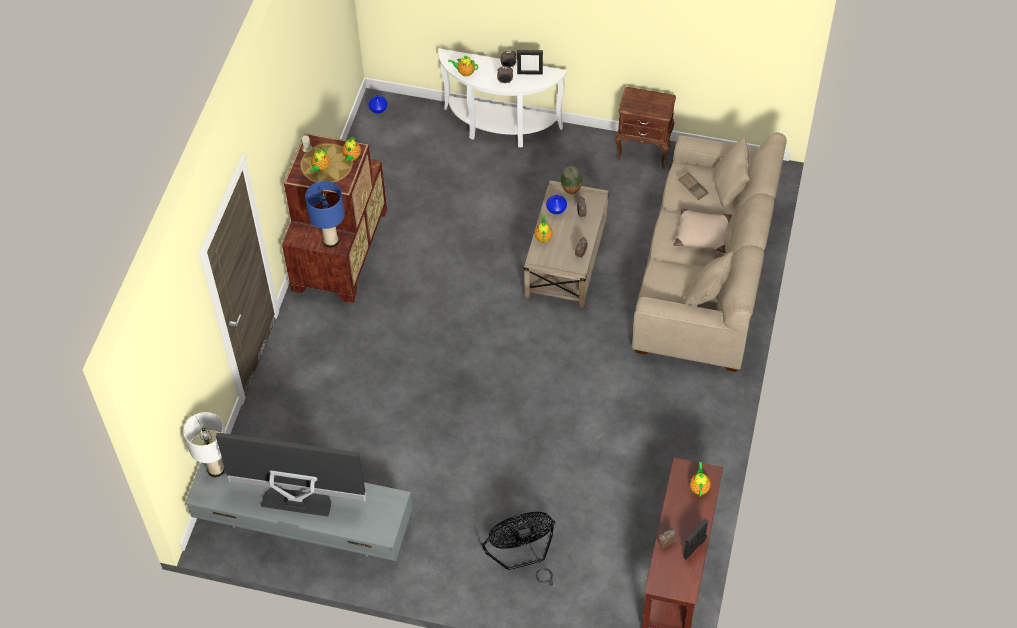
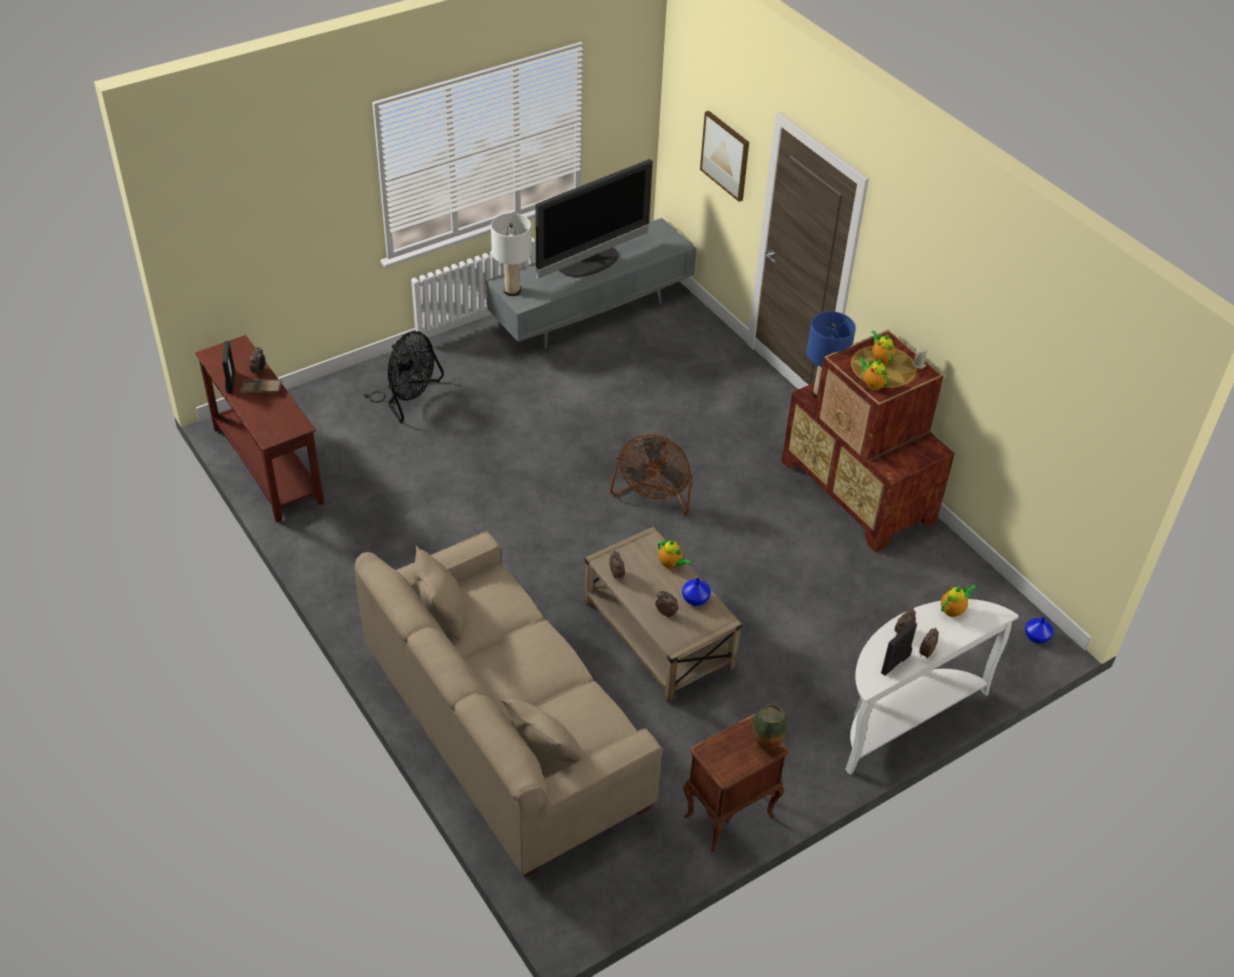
camera: 130 degrees right, 10 degrees down
(192, 356) = (725, 155): none -> picture
(216, 469) = (670, 243): white table lamp -> white table lamp (512, 290)
(459, 344) = (651, 494): none -> brown fan
(571, 193) = (703, 626): vase -> vase (765, 746)
(692, 188) = (582, 714): brown tray -> brown tray (261, 389)
(699, 487) = (269, 422): teapot -> none
(702, 235) = (514, 670): beige pillow -> none

